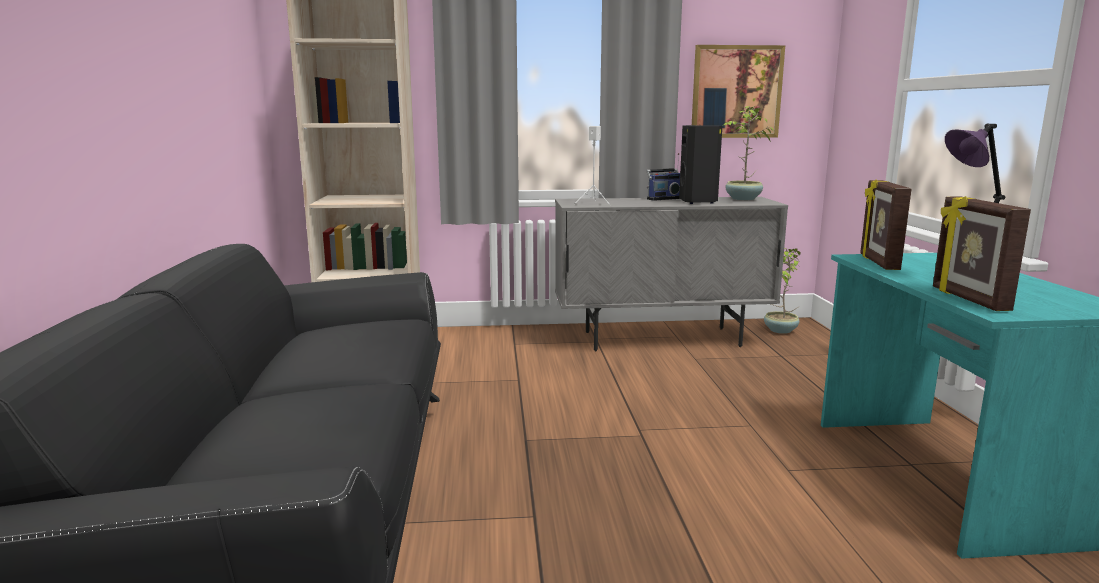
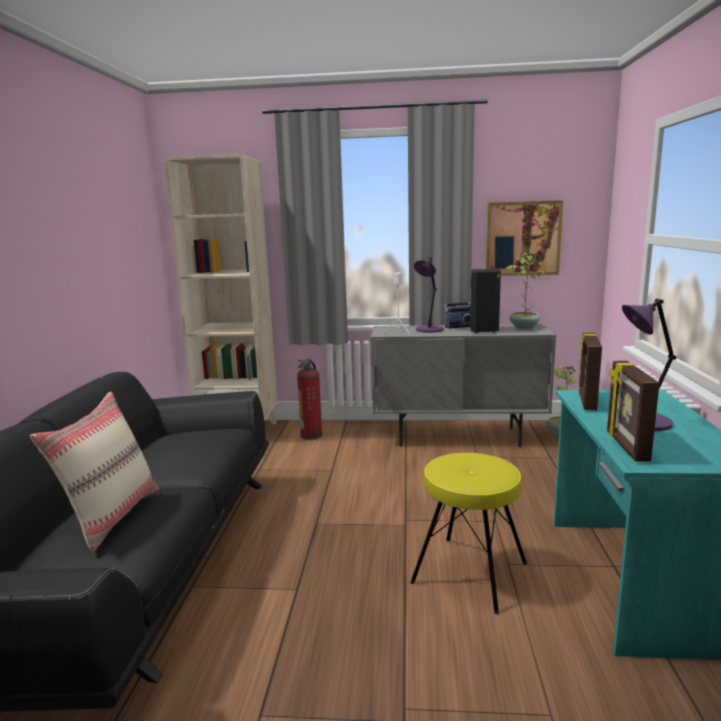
camera: 10 degrees right, 0 degrees up
(295, 417) = (111, 516): none -> beige pillow
(474, 342) = (311, 435): none -> fire extinguisher
(630, 201) = (429, 330): none -> purple table lamp
(746, 482) = (469, 572): none -> yellow stool

